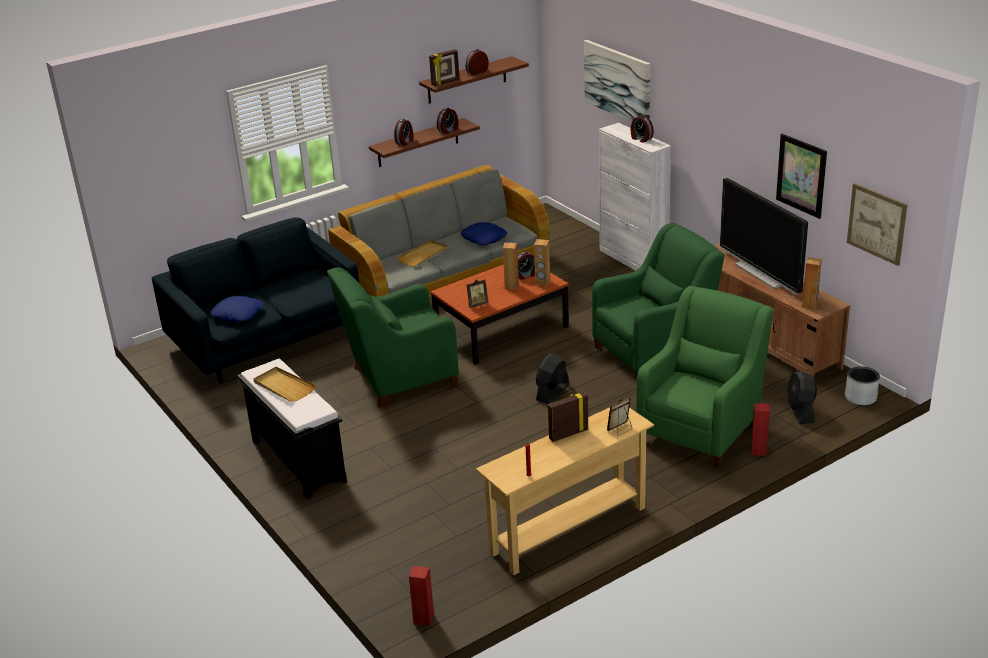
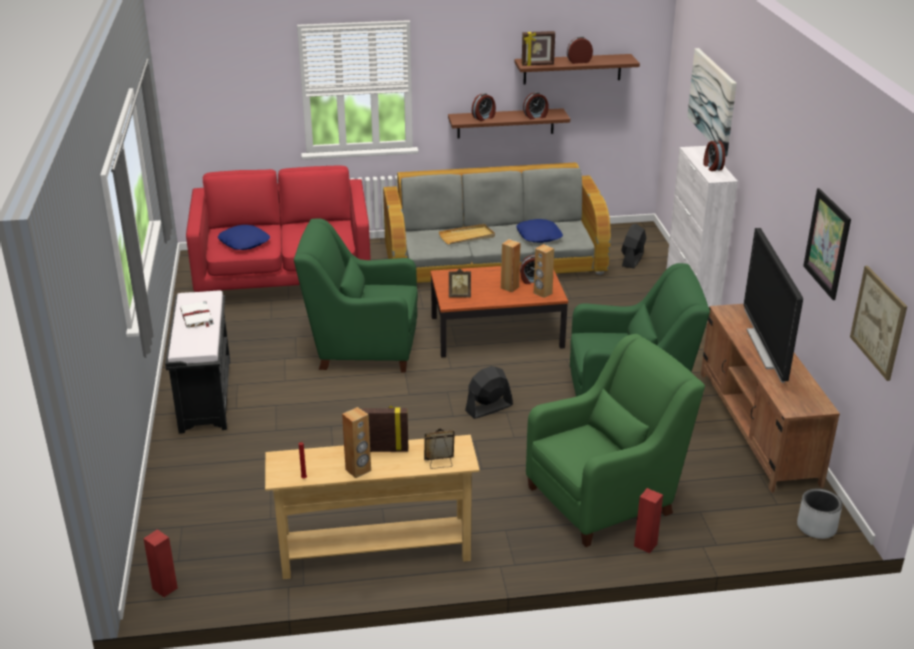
camera: 25 degrees right, 0 degrees up
(266, 340) = (284, 278): blue sofa -> red sofa
(283, 386) = (197, 317): beige tray -> white book
(800, 411) = (731, 518): black fan -> black fan (632, 260)
(810, 305) = (791, 399): brown speaker -> brown speaker (358, 470)

